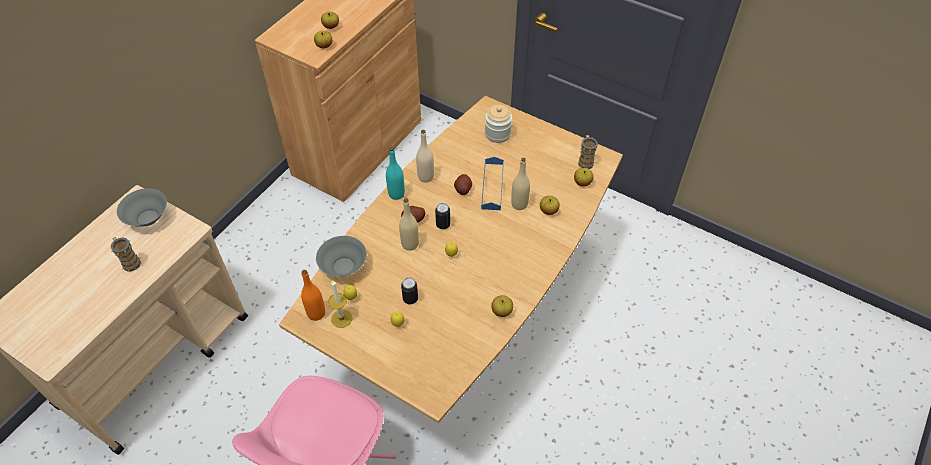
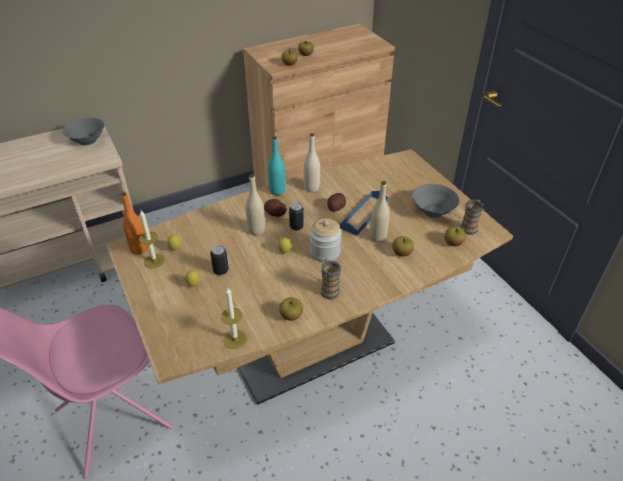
camera: 30 degrees right, 10 degrees down
(130, 262) = (49, 162): mug -> mug (329, 289)
(343, 266) = (190, 224): grey bowl -> grey bowl (433, 211)
(472, 354) = (235, 339): none -> candle
(498, 134) = (400, 179): jar -> jar (325, 252)

